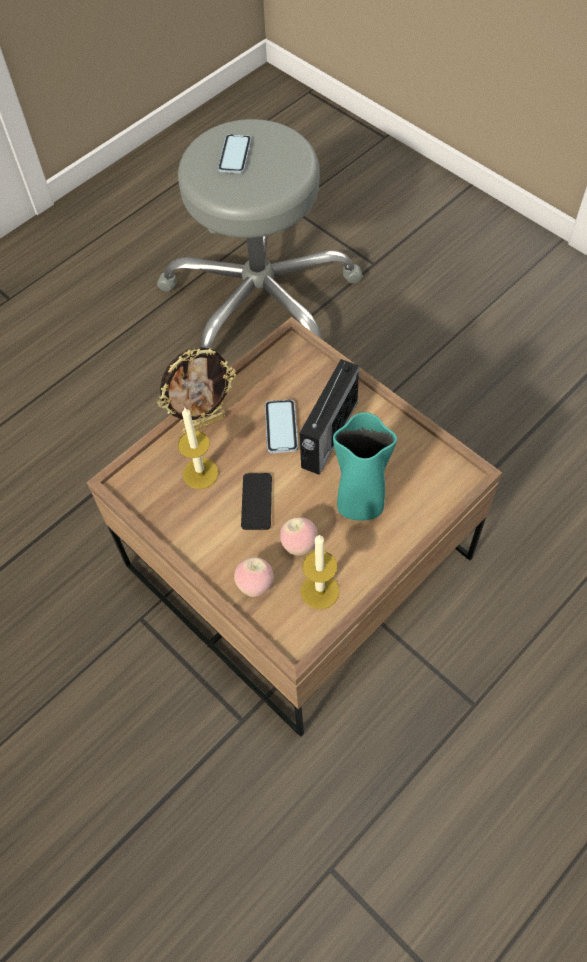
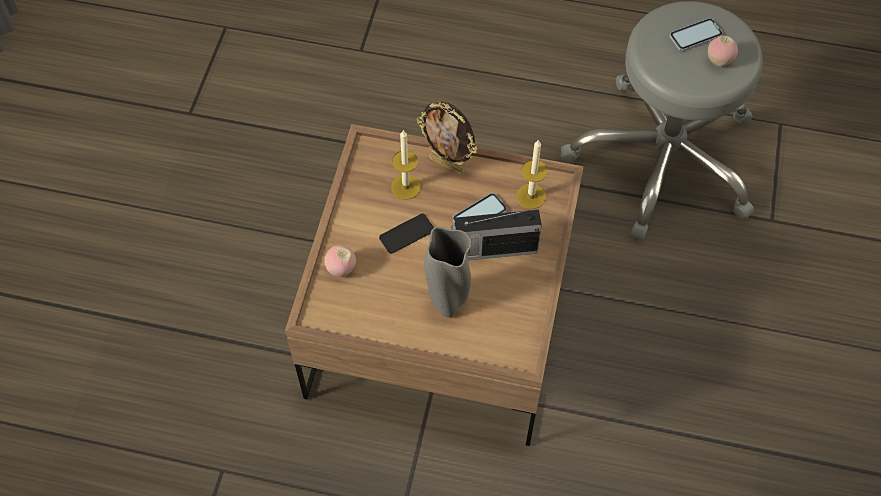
camera: 55 degrees right, 0 degrees up
(299, 545) = (389, 279): apple -> apple (719, 61)
(320, 591) = (362, 311): candle -> candle (531, 196)
(360, 506) = (448, 301): turquoise vase -> grey vase

